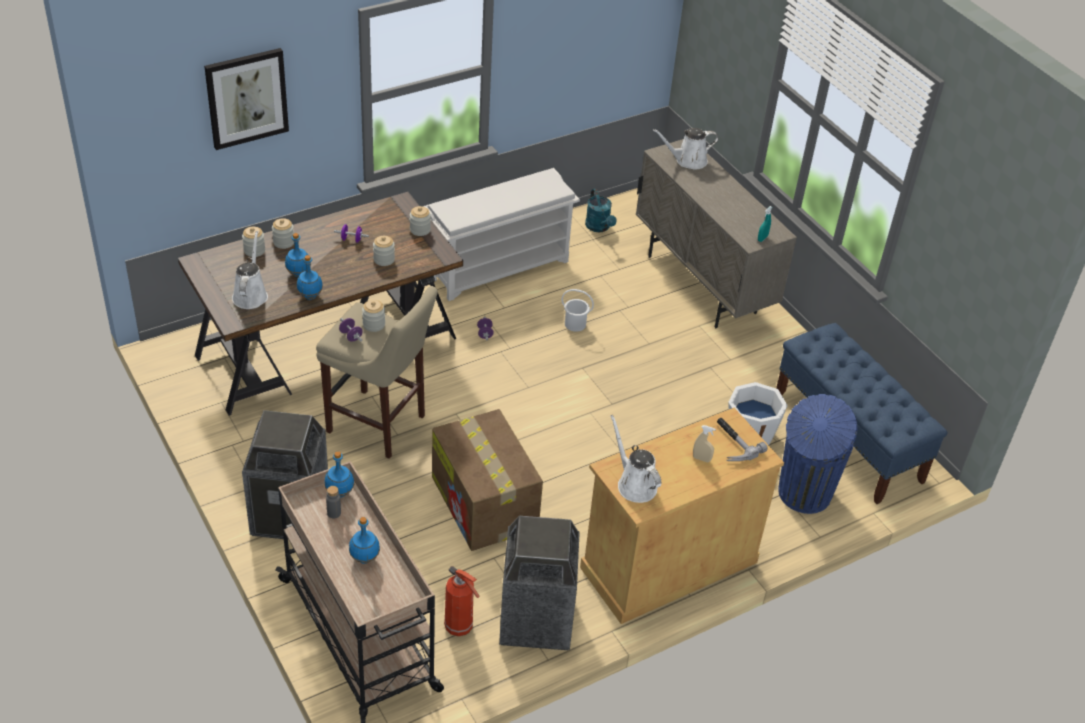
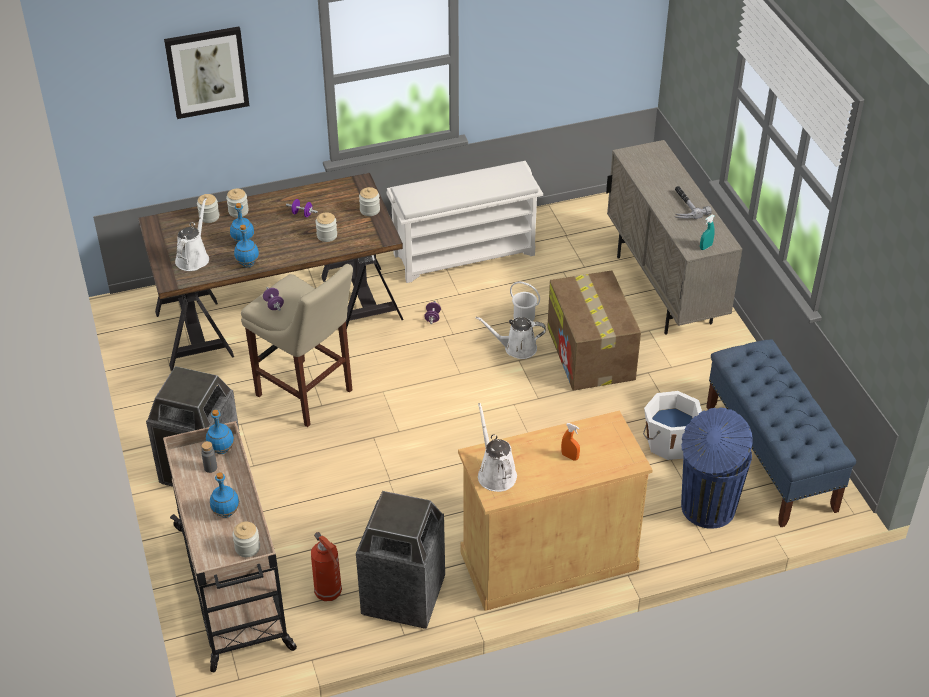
camera: 15 degrees right, 0 degrees up
(374, 324) = (298, 296): jar -> jar (247, 548)
(485, 504) = (386, 480): cardboard box -> cardboard box (591, 354)
(599, 227) = (576, 224): turquoise watering can -> none
(688, 161) = (654, 163): white watering can -> white watering can (516, 348)
(701, 459) = (570, 456): beige spray bottle -> orange spray bottle
(732, 443) = (605, 445): hammer -> hammer (684, 206)

